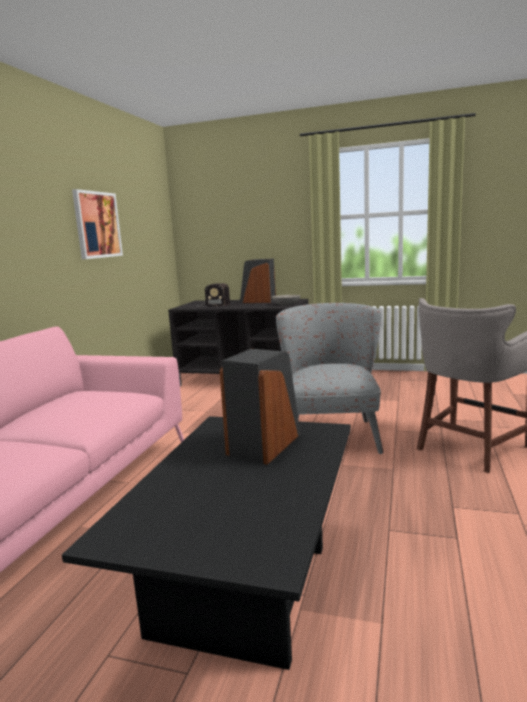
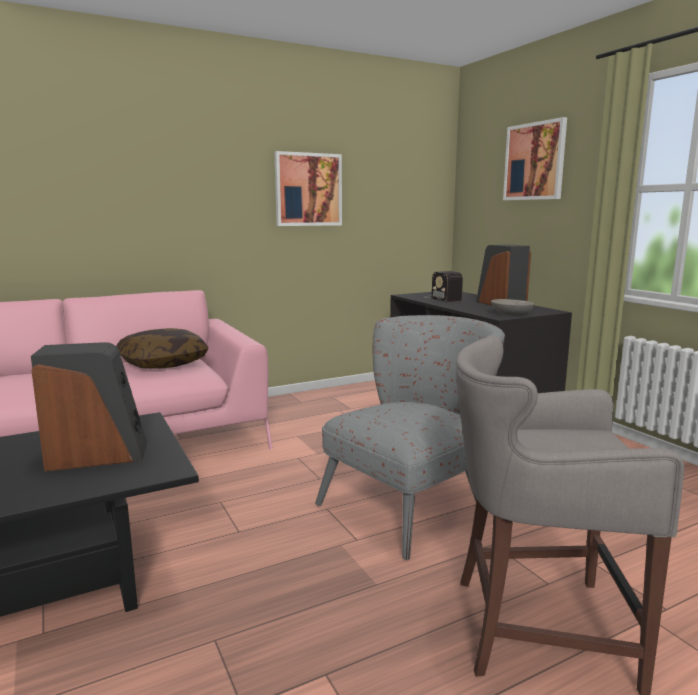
camera: 45 degrees right, 0 degrees up
(85, 398) = (163, 363): none -> pillow
(251, 201) = (535, 161): none -> picture

